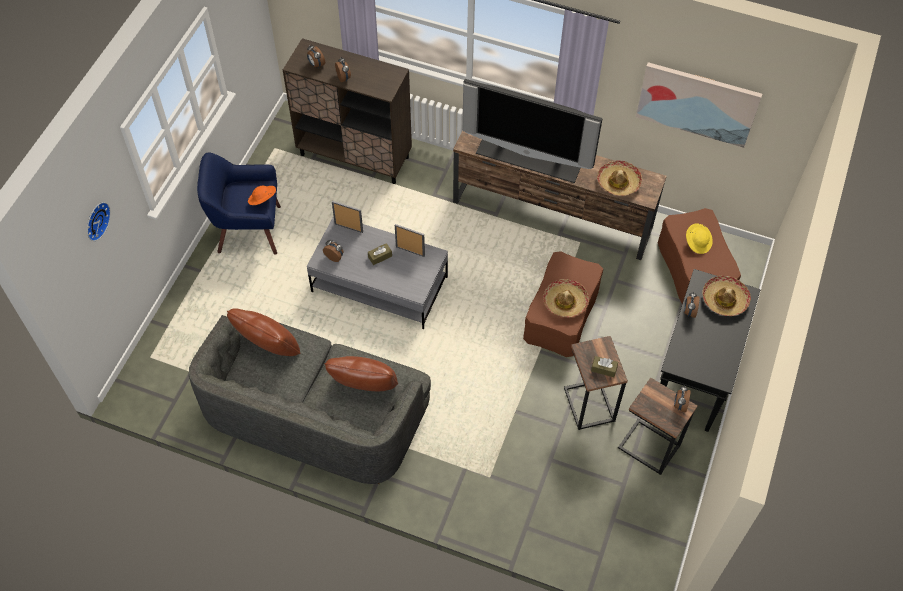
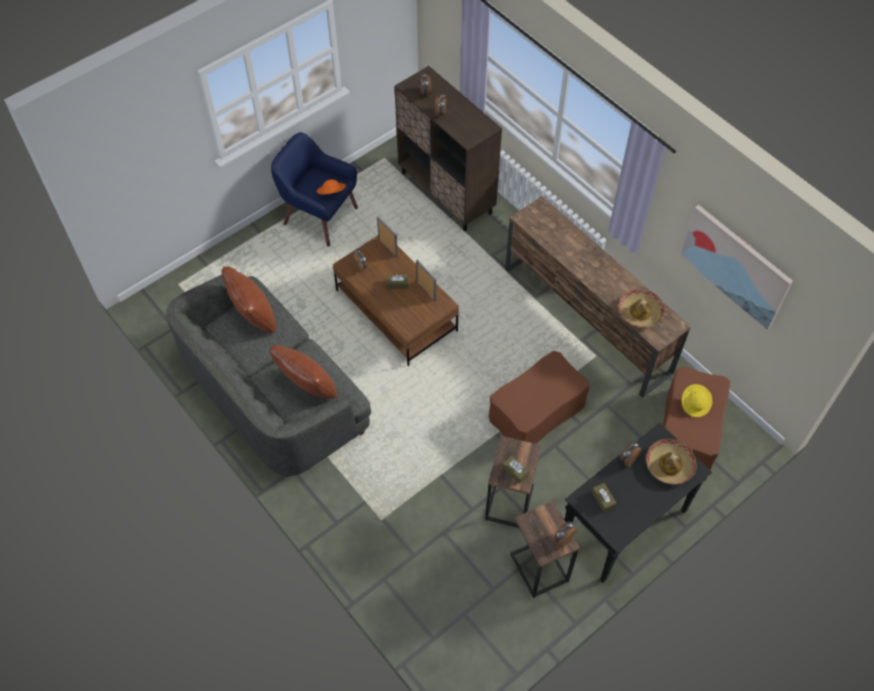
camera: 30 degrees right, 0 degrees up
(95, 220) = (147, 142): wall clock -> none
(379, 285) = (396, 311): grey coffee table -> brown coffee table
(530, 156) = (574, 253): television -> none
(565, 302) = (534, 399): hat -> none
(691, 355) = (603, 499): none -> brown tissue box

